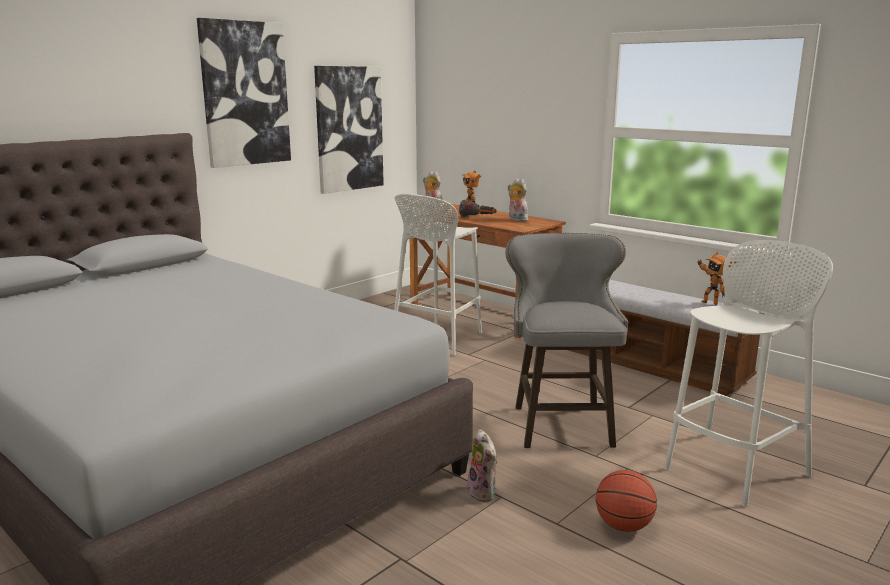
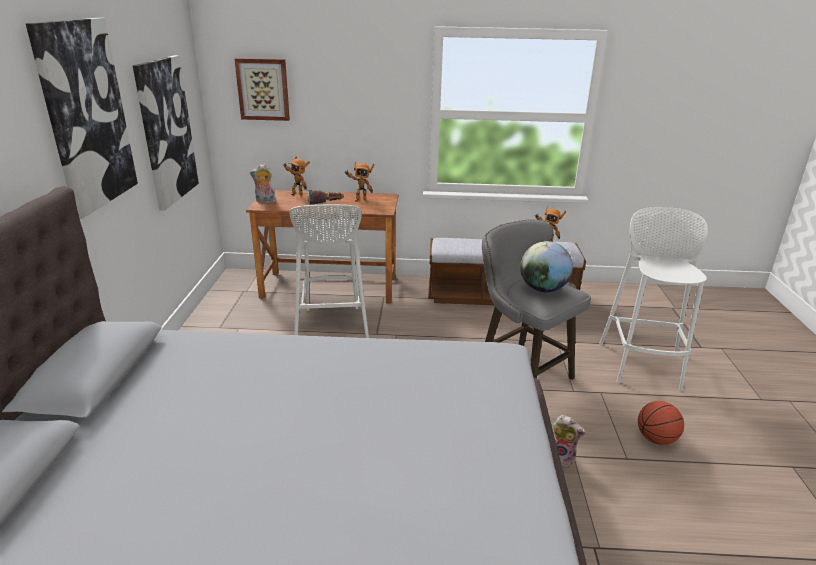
camera: 40 degrees left, 10 degrees up
(459, 103) = (263, 89): none -> picture
(516, 219) = (360, 200): plush toy -> toy robot
(566, 308) = (543, 289): none -> globe

